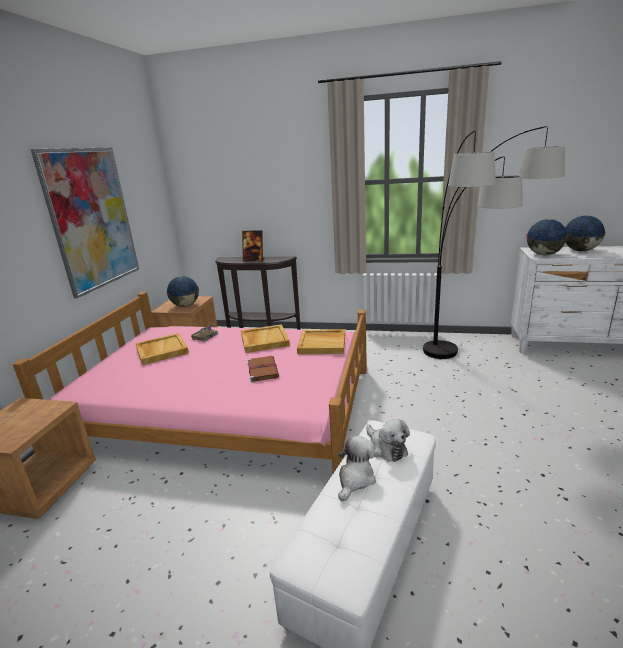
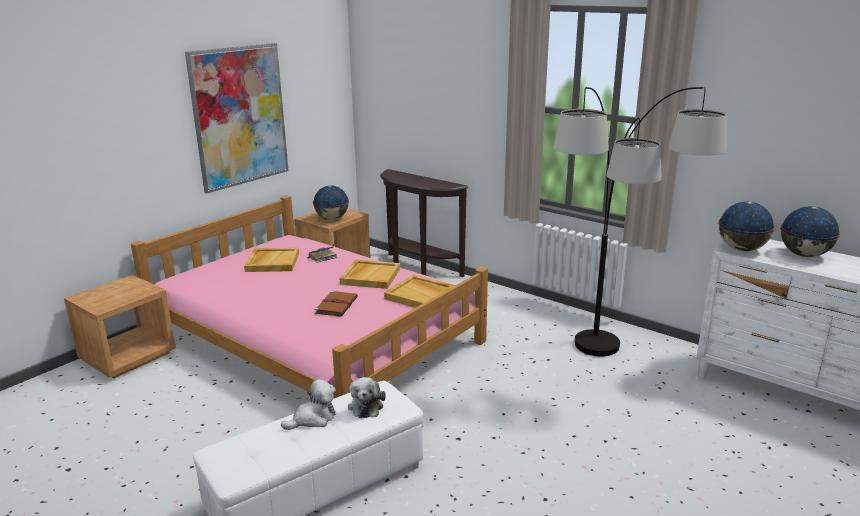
camera: 25 degrees right, 0 degrees up
(254, 260) = (417, 181): picture frame -> none

